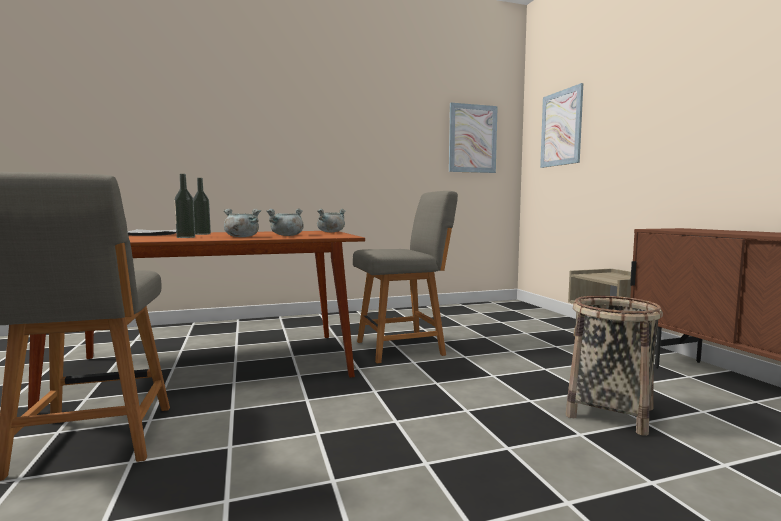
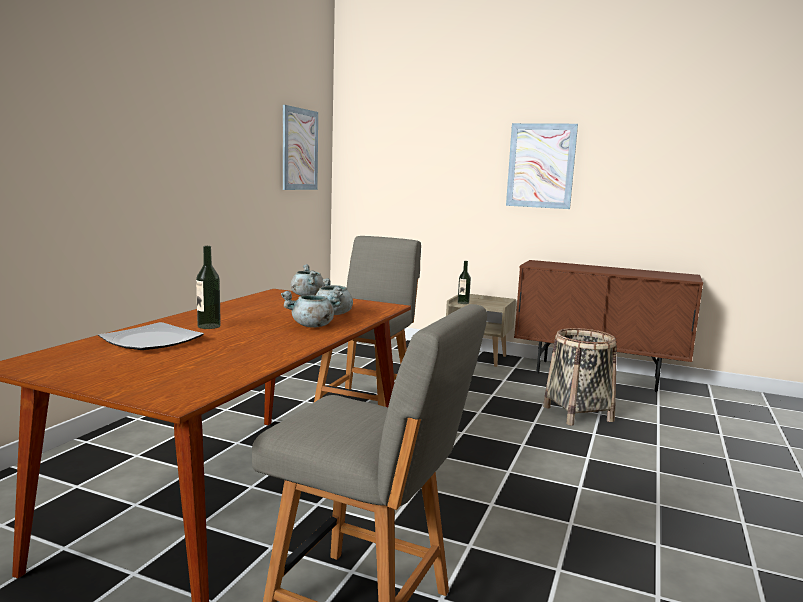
camera: 50 degrees left, 5 degrees up
(186, 237) = (261, 339): bottle -> bottle (463, 303)
(561, 128) = (394, 151): picture -> picture (541, 166)

